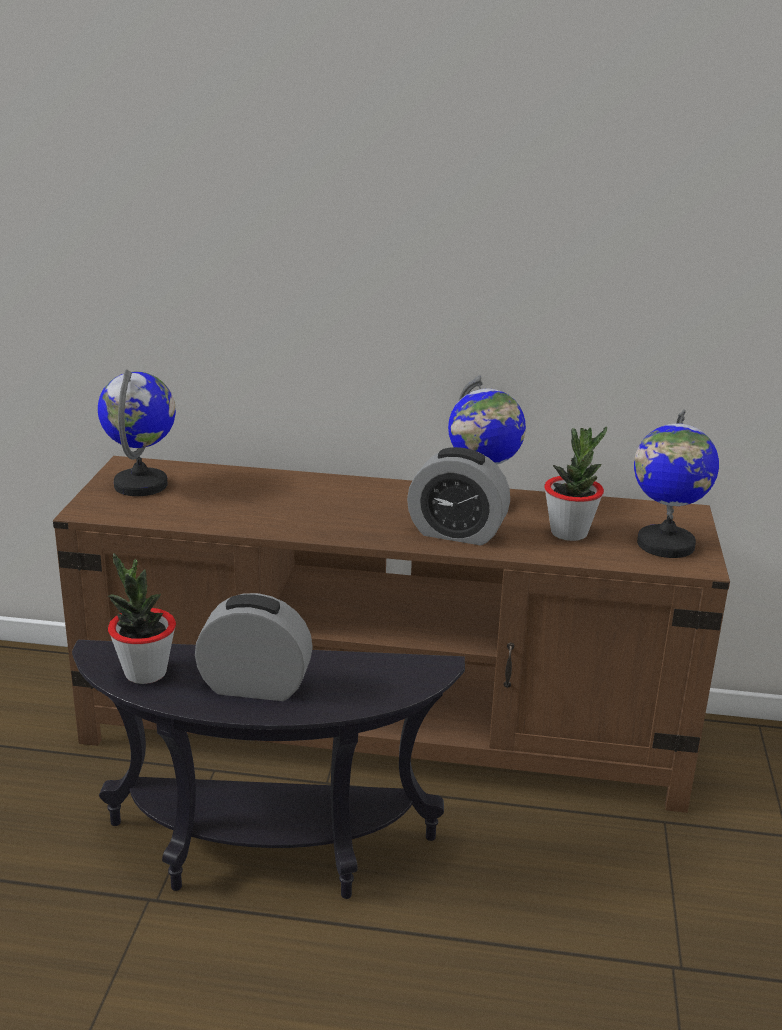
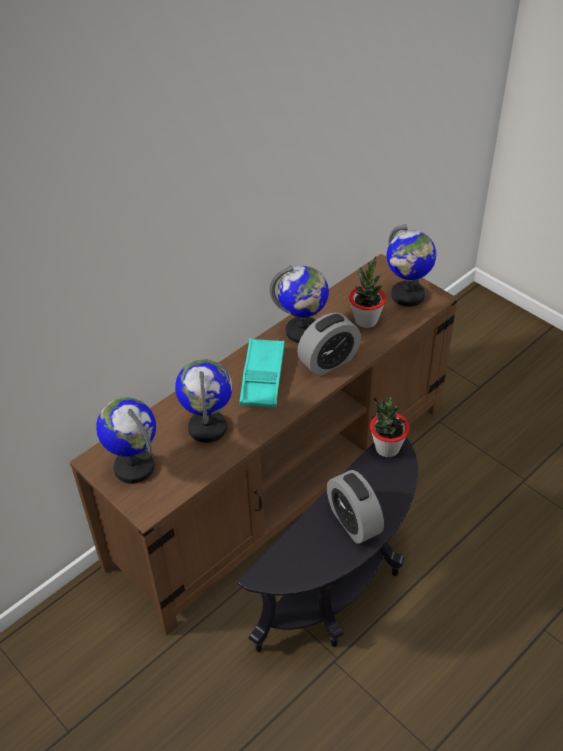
camera: 50 degrees left, 20 degrees up
(145, 672) = (301, 564): potted plant -> potted plant (387, 448)
(248, 501) = (208, 427): none -> globe
(255, 686) = (353, 522): alarm clock -> alarm clock turned 75 degrees counterclockwise
(369, 504) = (262, 377): none -> turquoise tray

